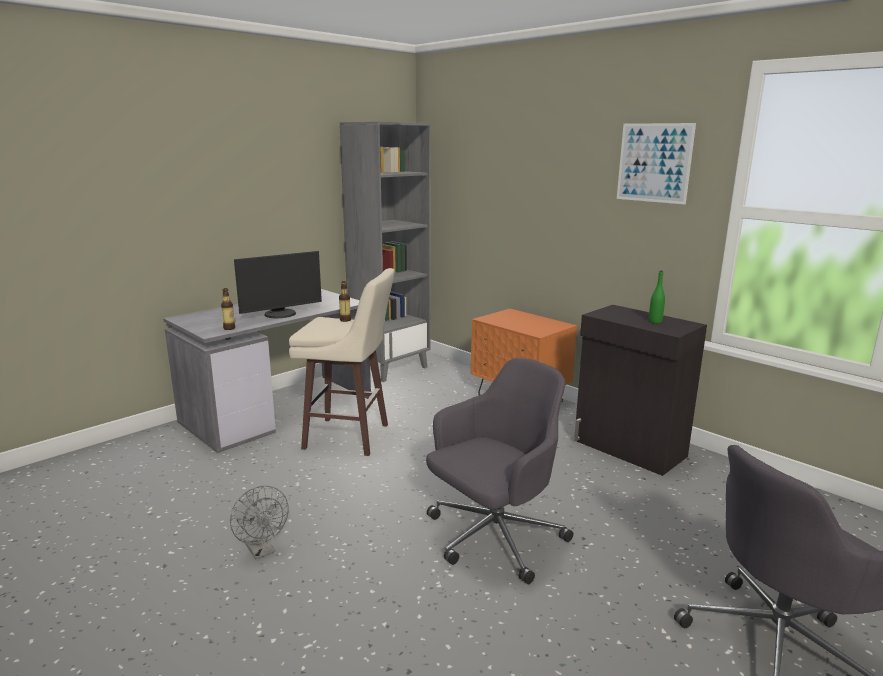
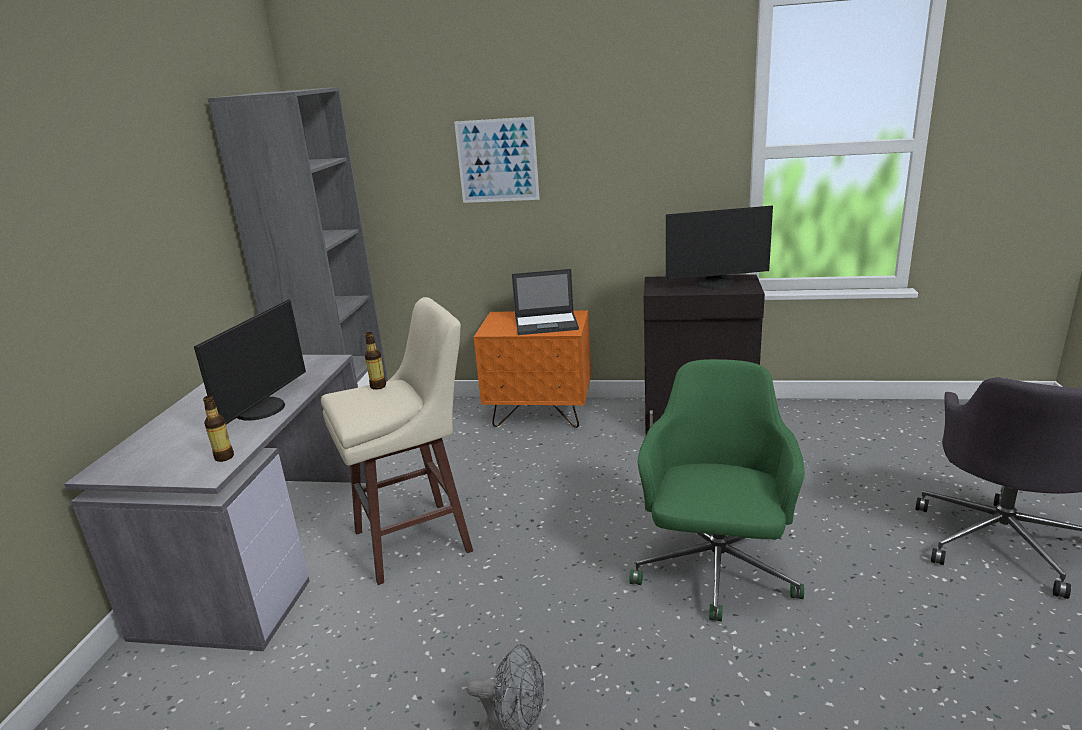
camera: 35 degrees left, 5 degrees up
(493, 538) = (715, 572): grey office chair -> green office chair
(531, 325) = (547, 324): none -> laptop
(654, 163) = (660, 111): picture -> picture (497, 160)
(655, 321) = (715, 284): green bottle -> monitor

